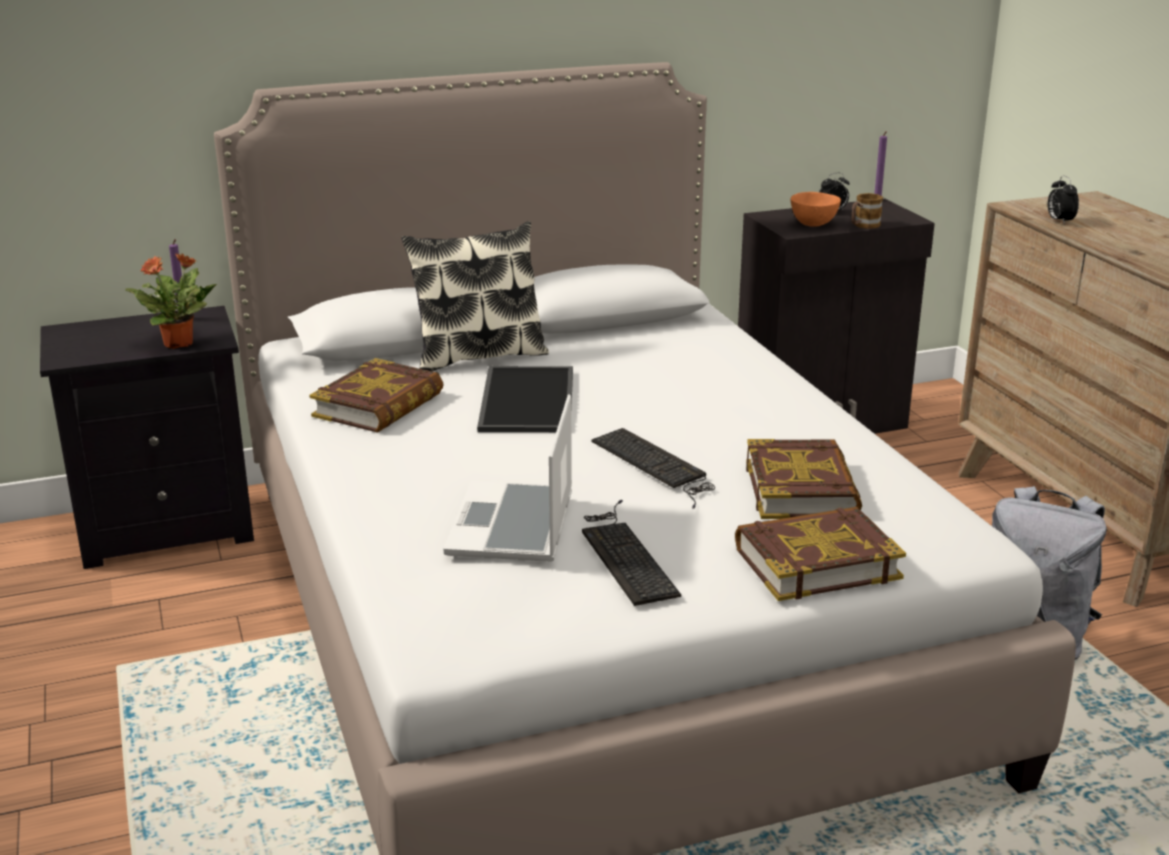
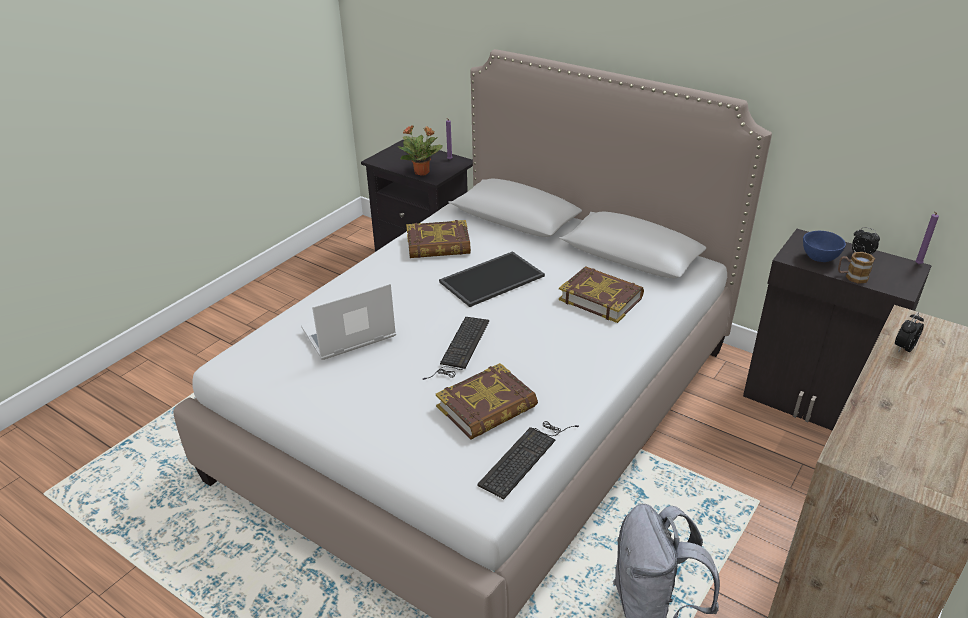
camera: 55 degrees right, 10 degrees up
(478, 356) = (528, 243): pillow -> none
(625, 553) = (353, 377): keyboard -> keyboard (526, 456)
(814, 224) = (820, 259): orange bowl -> blue bowl
(816, 562) = (402, 444): book -> book (601, 298)

